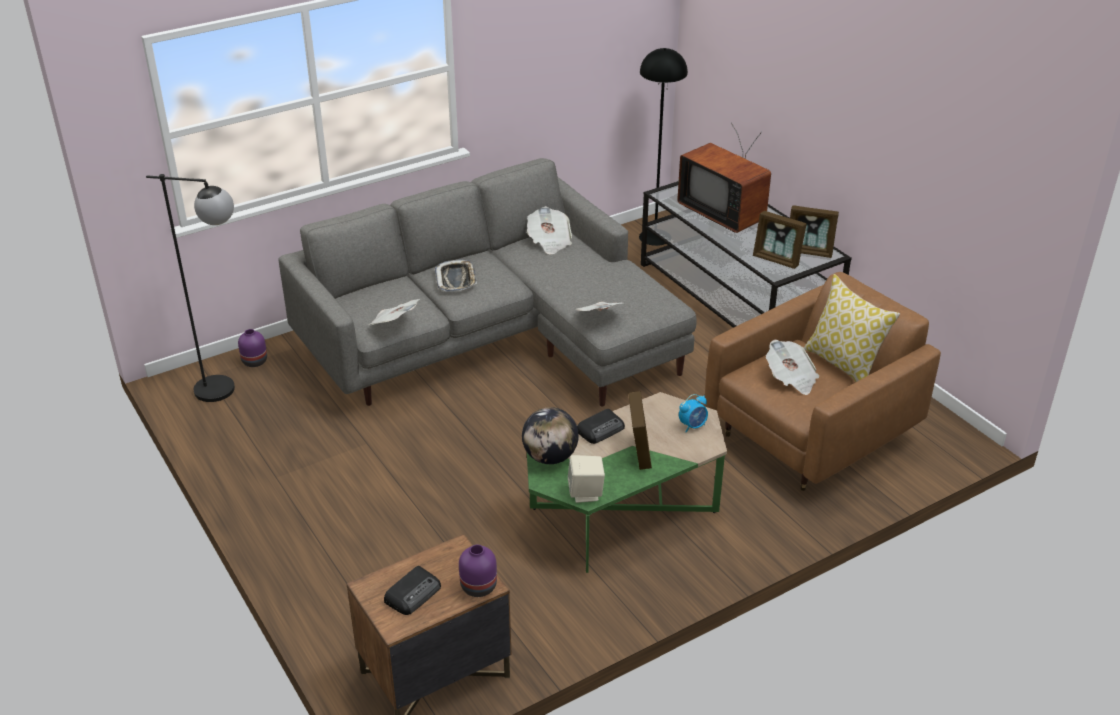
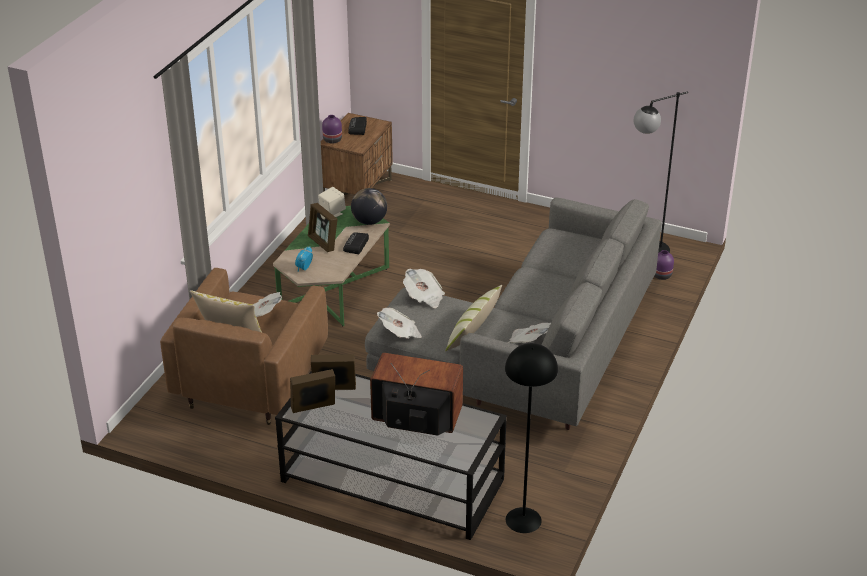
camera: 145 degrees right, 0 degrees up
(395, 323) = (545, 239): newspaper -> newspaper (400, 333)
(456, 279) = (551, 284): tray -> none
(588, 269) = (472, 331): none -> pillow

